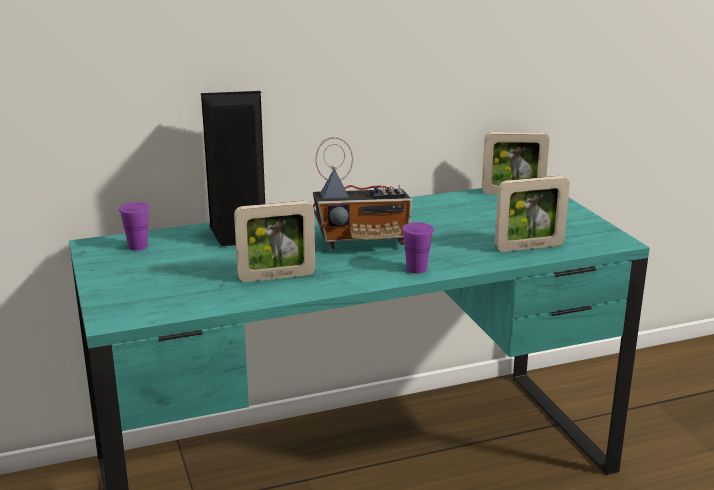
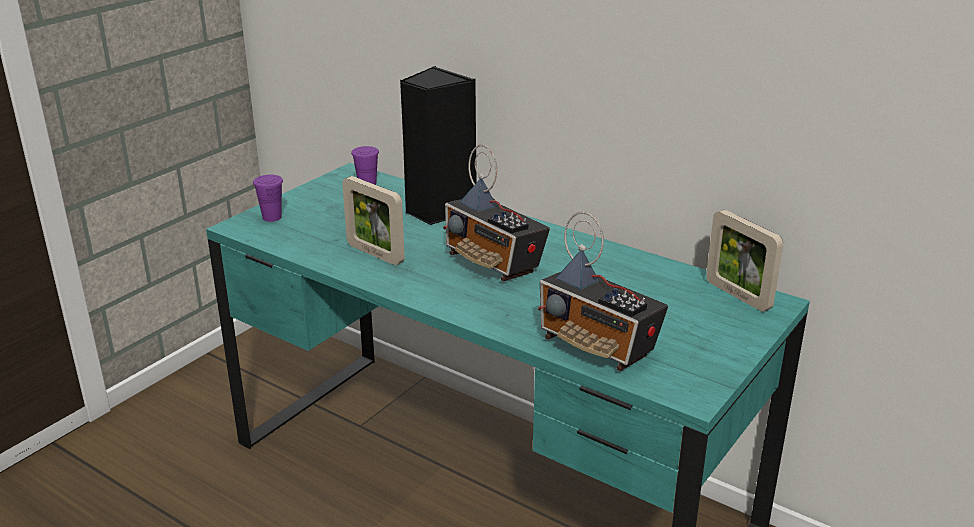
camera: 55 degrees right, 5 degrees up
(416, 269) = (466, 306): purple cup -> purple cup (272, 217)
(529, 247) = (598, 347): picture frame -> radio

